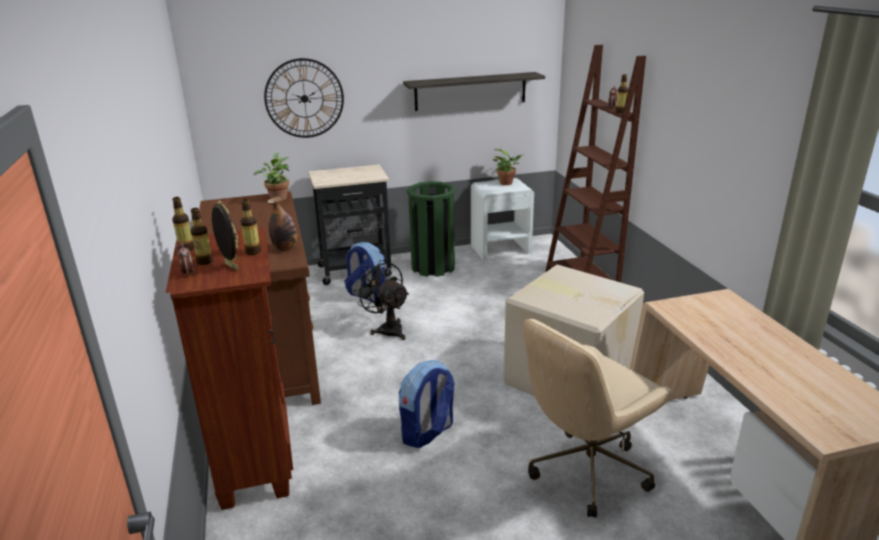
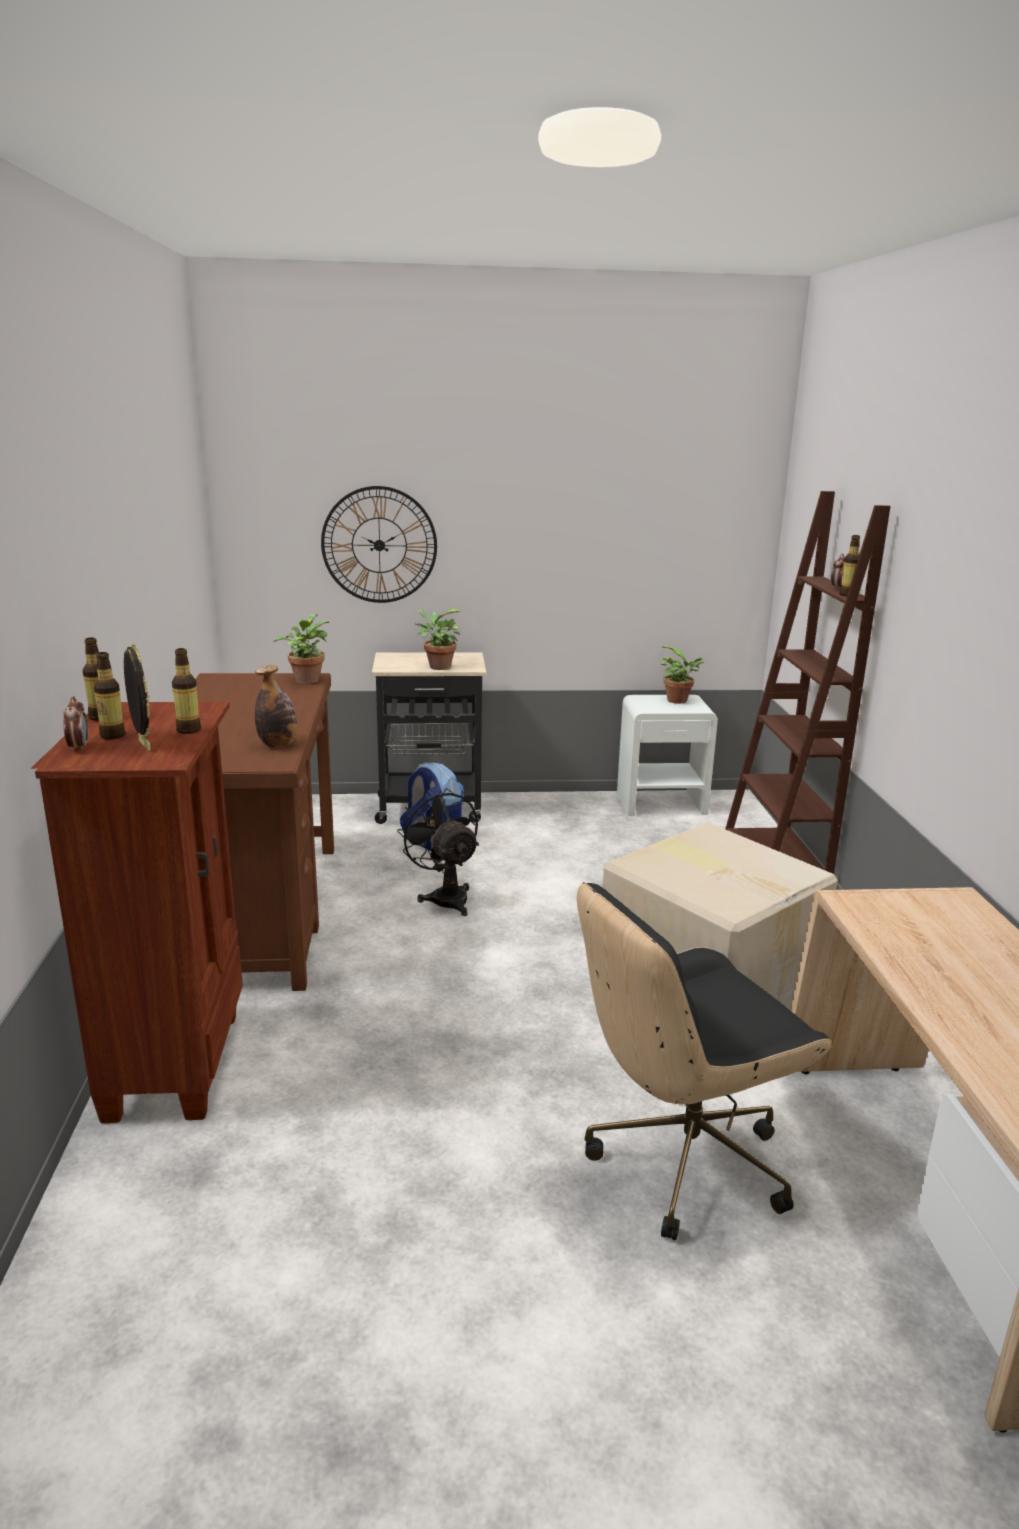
camera: 10 degrees right, 5 degrees down
(355, 178) = (437, 667): none -> potted plant
(427, 433) = (448, 1059): backpack -> none
(433, 267) = (547, 817): green trash can -> none
(470, 91) = (632, 555): shelf -> none
(586, 474) = (682, 1166): beige office chair -> black office chair

